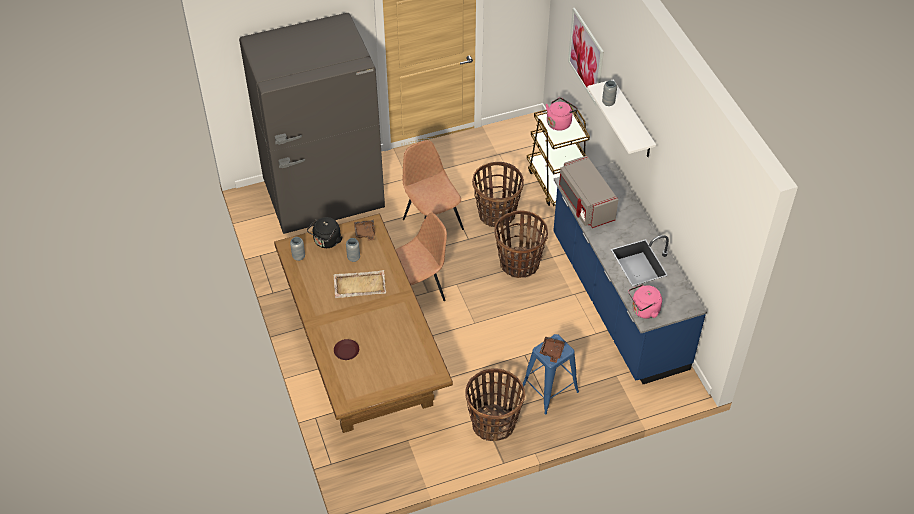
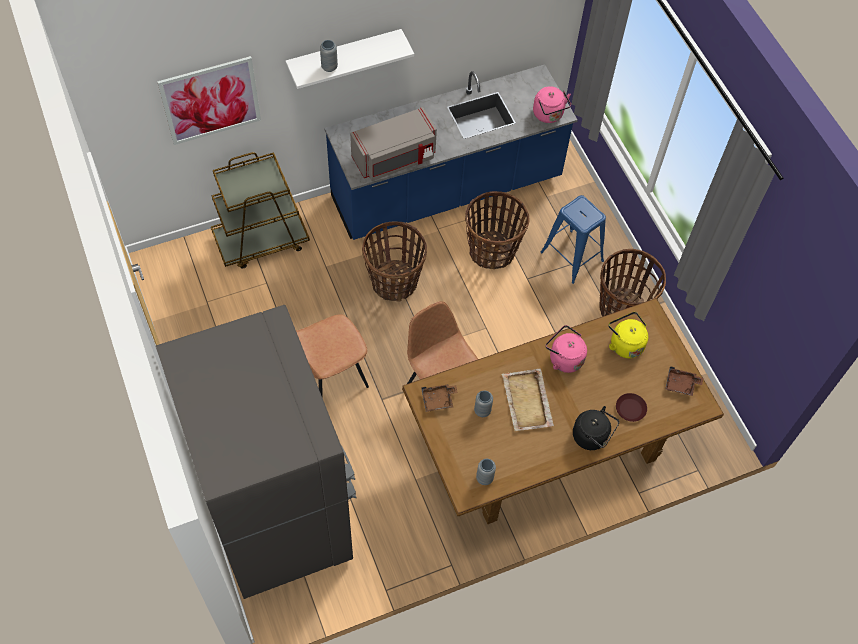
camera: 95 degrees left, 10 degrees up
(326, 242) = (456, 446): black kettle -> black kettle (592, 437)
(407, 353) = (624, 344): none -> yellow kettle
(497, 214) = (313, 304): basket -> basket (492, 251)
(552, 351) = (585, 214): brown tray -> brown tray (681, 385)
(559, 122) = (242, 184): pink kettle -> pink kettle (564, 358)

